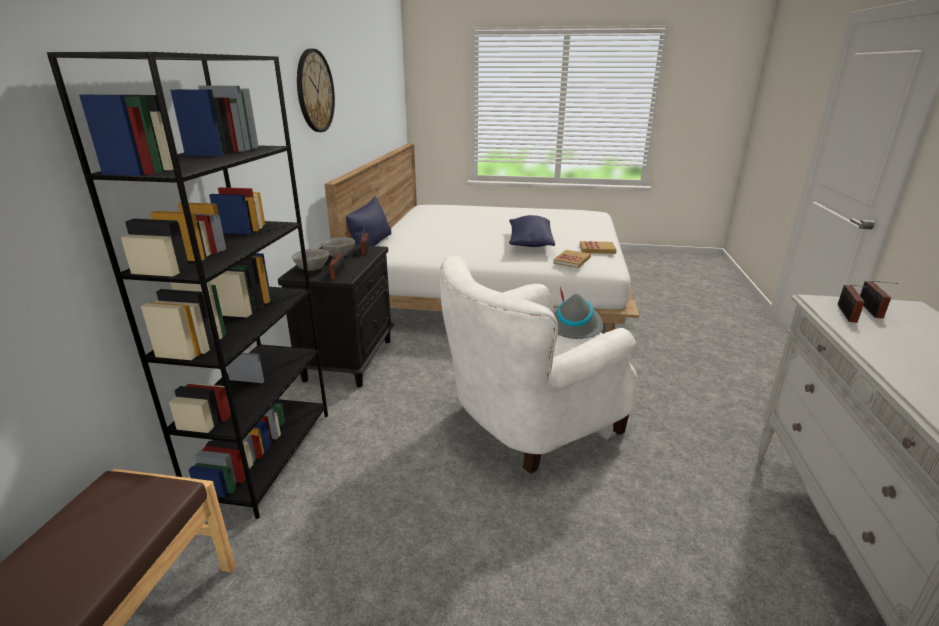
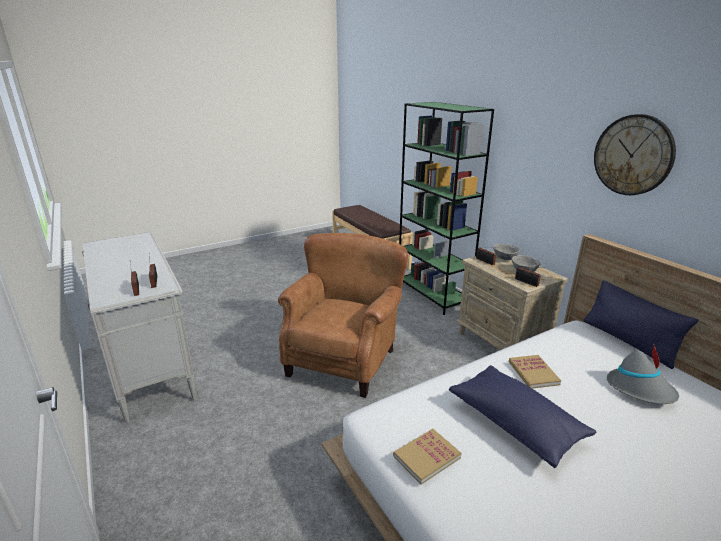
camera: 140 degrees right, 0 degrees up
(265, 456) = (433, 294): black bookcase -> green bookcase
(348, 359) = (502, 344): black nightstand -> beige nightstand
(530, 423) = (344, 358): white armchair -> brown armchair
(572, 260) = (421, 405): book -> book (533, 373)
(573, 326) = (334, 323): grey hat -> grey hat (640, 389)

